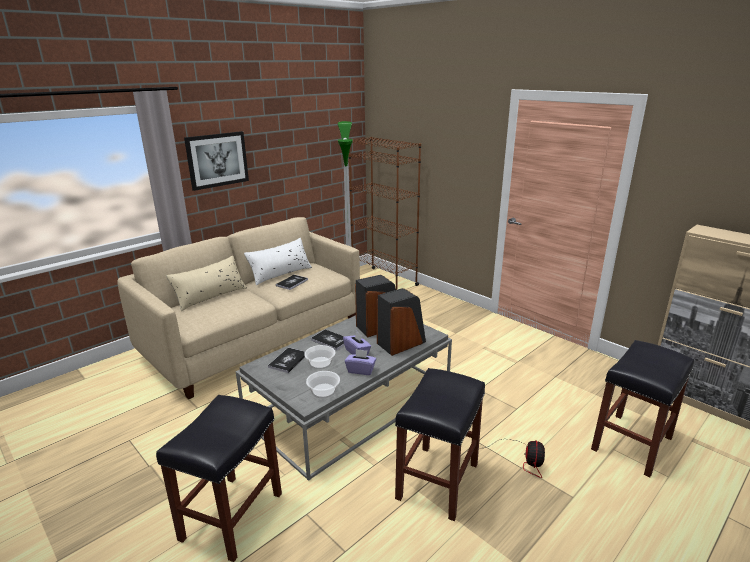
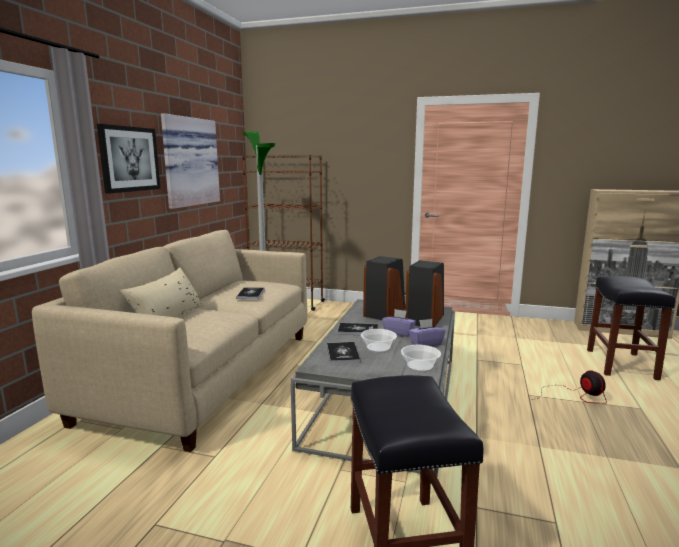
camera: 30 degrees left, 10 degrees down
(280, 274) = (223, 290): white pillow -> none
(285, 152) = (189, 162): none -> picture
(438, 482) = (544, 434): black stool -> none

